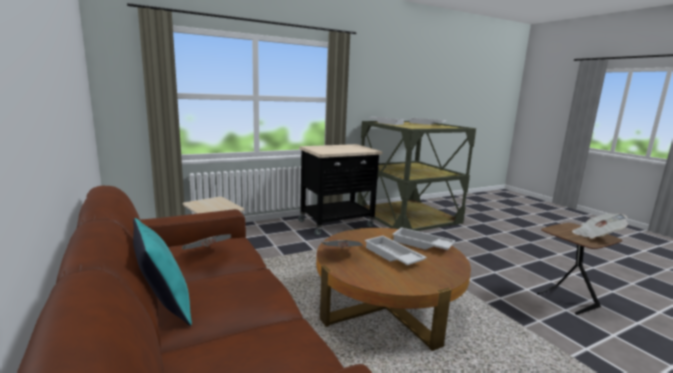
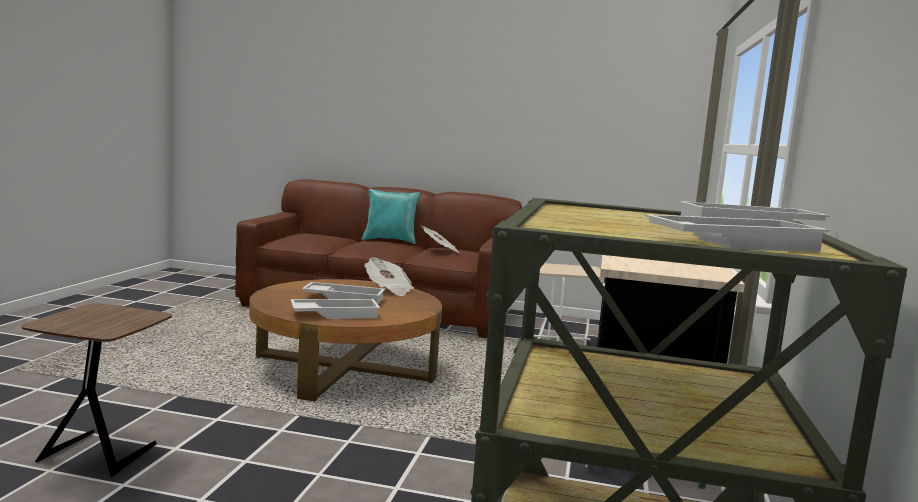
camera: 130 degrees right, 5 degrees down
(596, 236) = (71, 320): newspaper -> none

